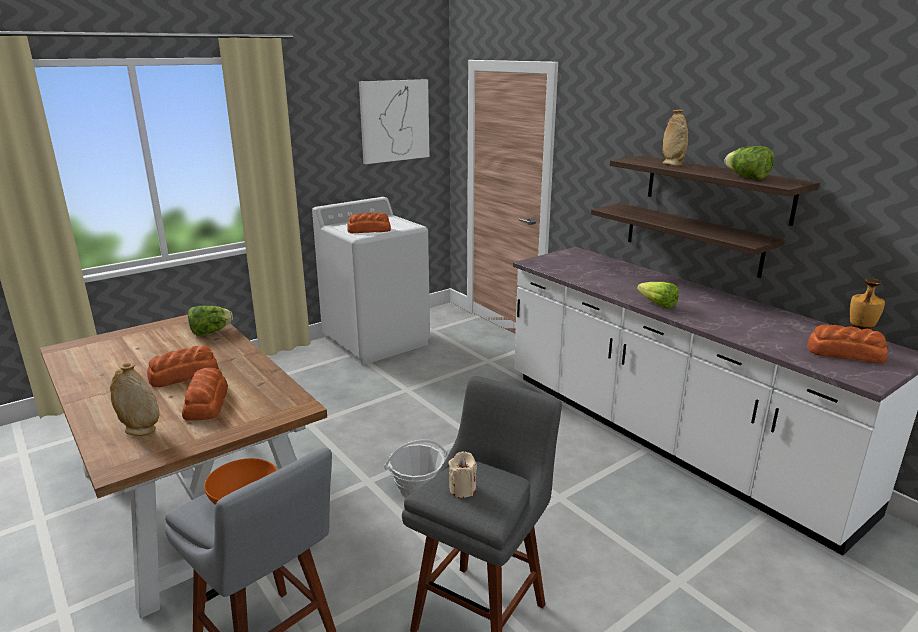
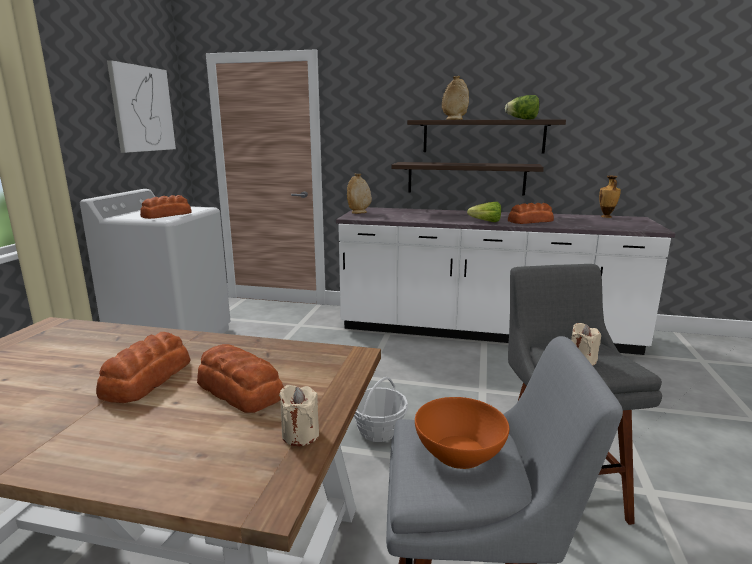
camera: 40 degrees left, 5 degrees down
(140, 430) = (209, 448): beige vase -> beige vase (359, 212)
(181, 444) = (300, 435): none -> beige candle
(210, 332) = (96, 335): lettuce -> none
(844, 353) = (618, 222): bread -> bread (529, 221)

